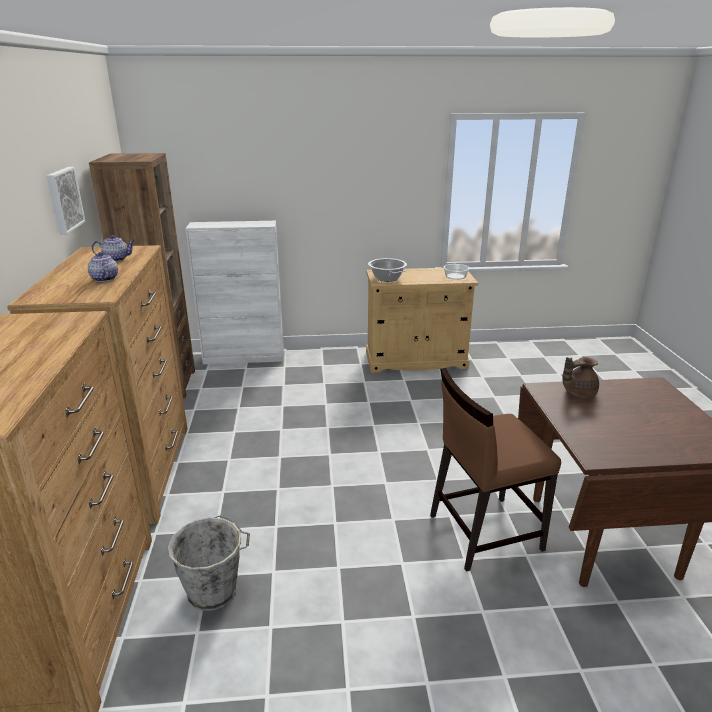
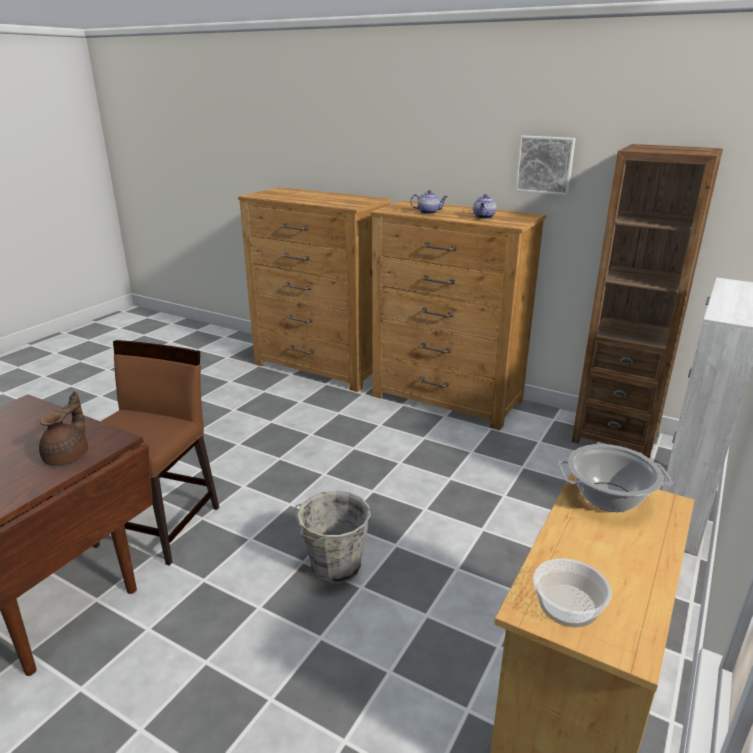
camera: 125 degrees right, 0 degrees up
(214, 591) = (284, 401): grey bucket -> grey bucket (334, 568)

